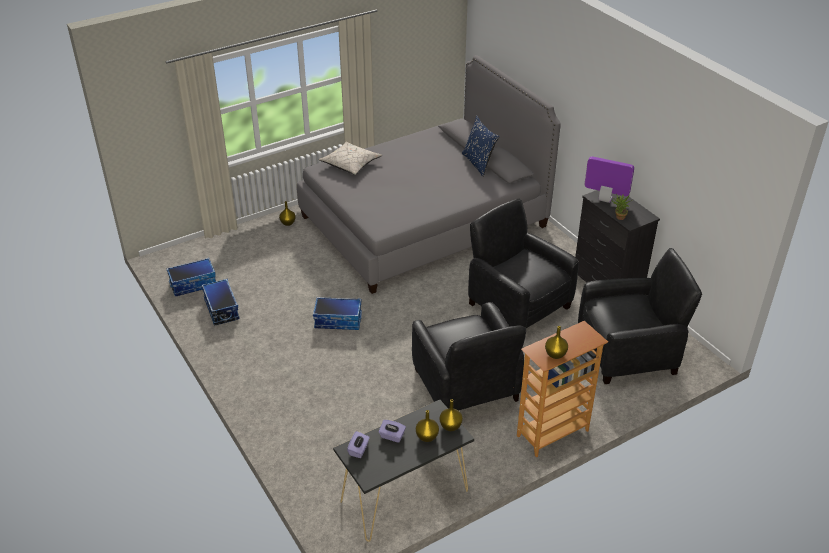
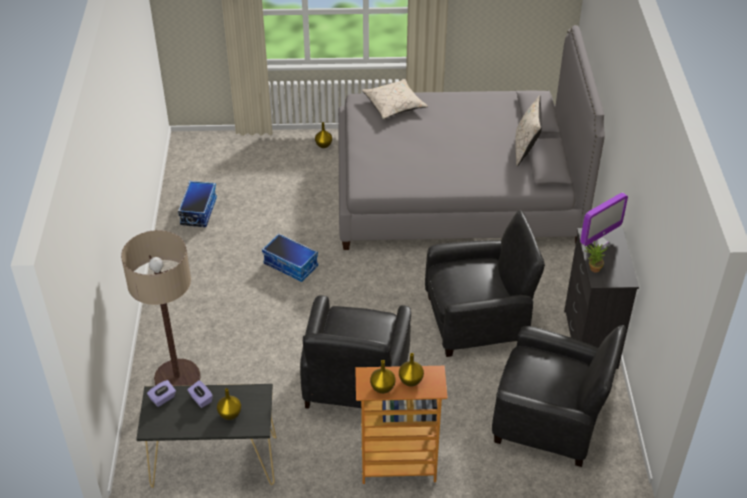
camera: 30 degrees right, 5 degrees up
(193, 284) = (194, 176): storage box -> none
(315, 445) = (177, 378): none -> floor lamp
(451, 426) = (259, 414): yellow vase -> yellow vase (411, 381)
(479, 163) = (526, 149): blue pillow -> beige pillow
(518, 305) = (478, 320): black armchair -> black armchair turned 90 degrees clockwise
(605, 199) = (598, 241): monitor -> monitor turned 90 degrees clockwise

